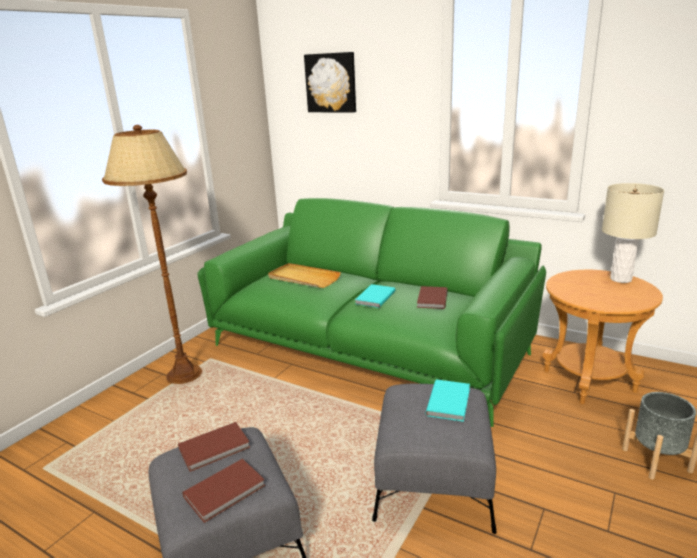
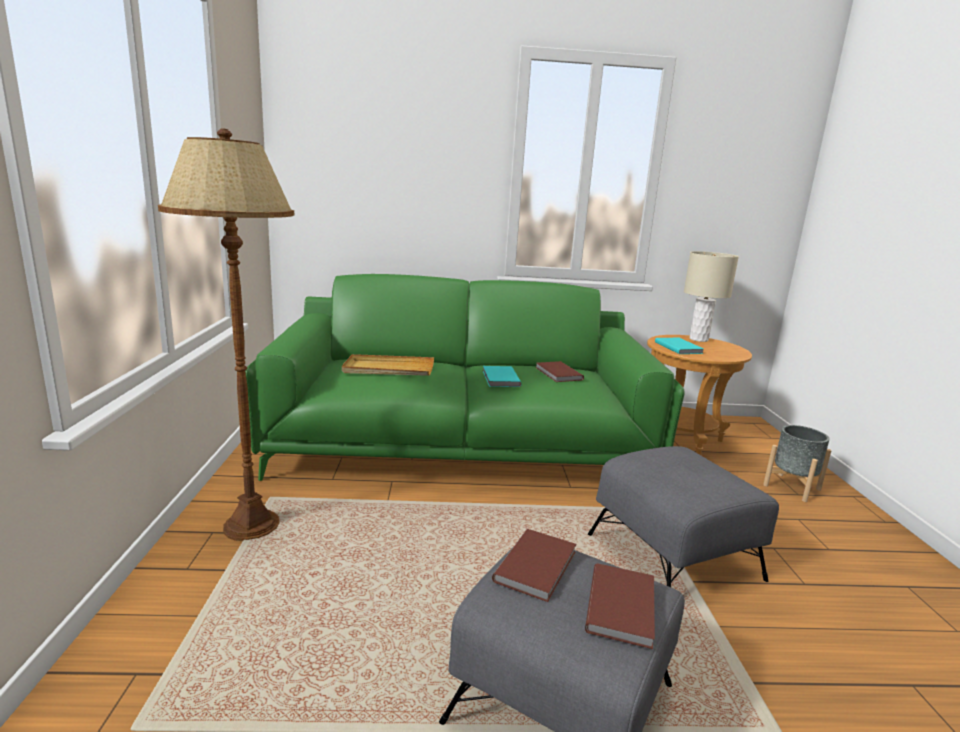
camera: 35 degrees left, 5 degrees down
(331, 83) = (371, 134): picture -> none
(450, 401) = (688, 459): turquoise book -> turquoise book (679, 347)

